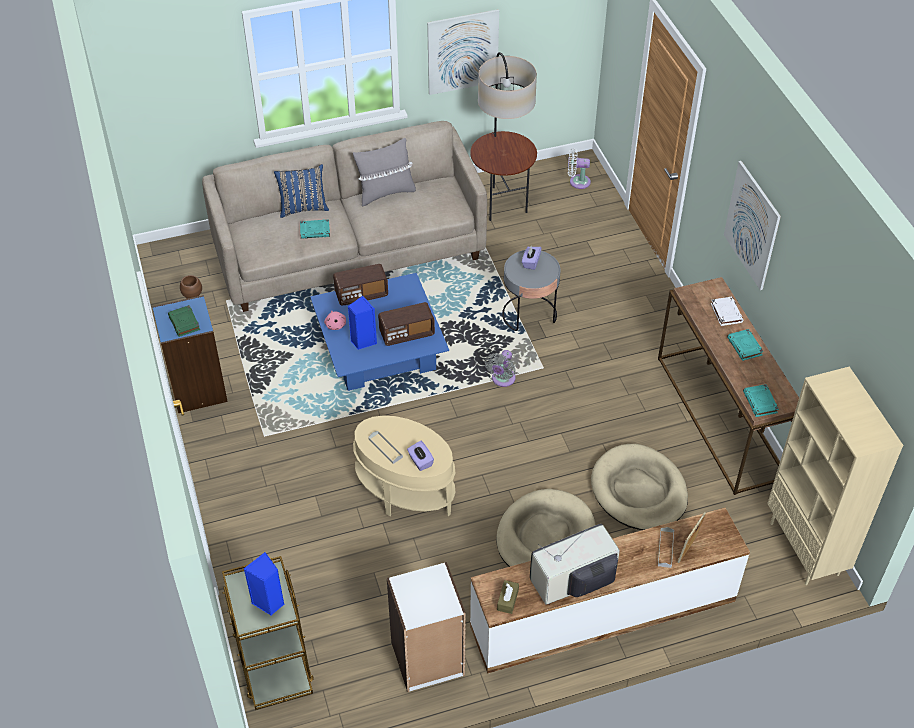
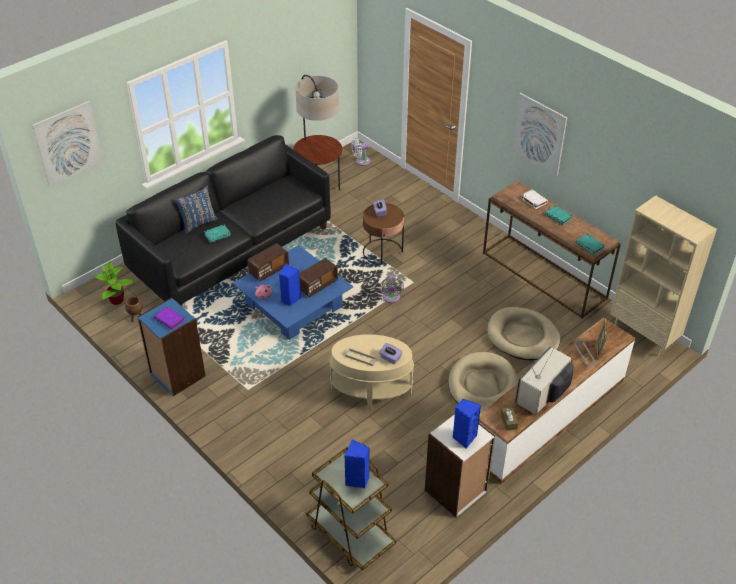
camera: 25 degrees left, 5 degrees down
(184, 323) = (170, 320): green book -> purple book
(185, 273) = (117, 300): none -> potted plant
(349, 252) = (232, 250): beige sofa -> black sofa
(385, 193) = (251, 197): grey pillow -> none
(425, 600) = (464, 437): none -> blue speaker
(463, 52) = (273, 83): picture -> picture (68, 143)
(529, 314) = (382, 252): grey side table -> brown side table

